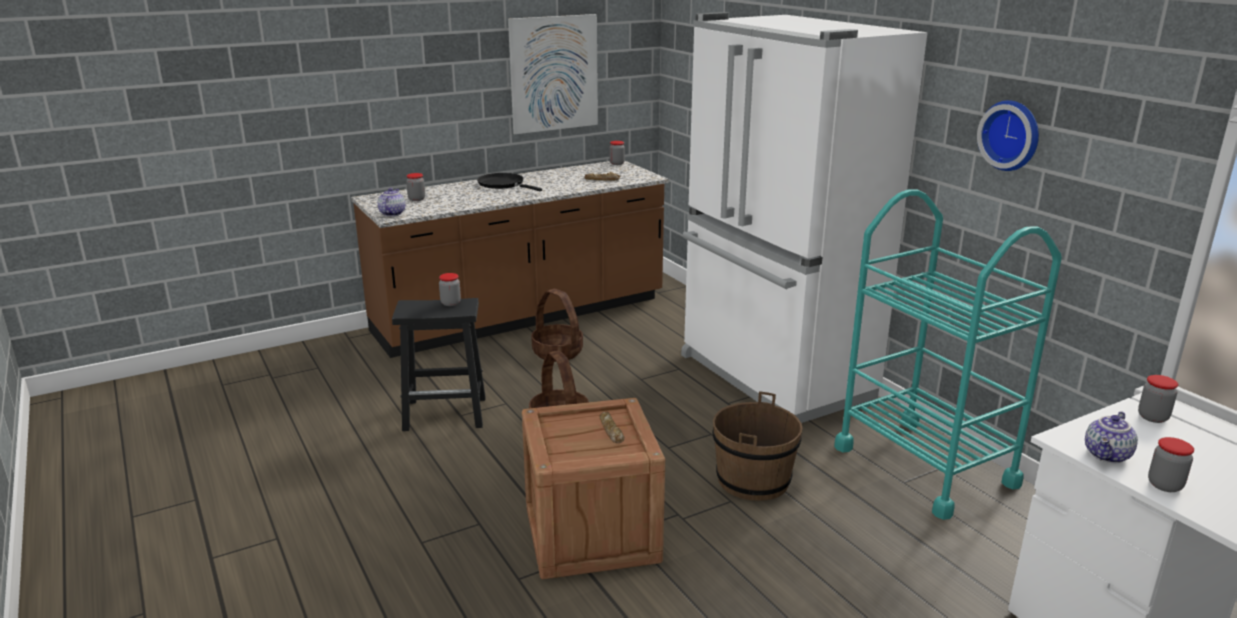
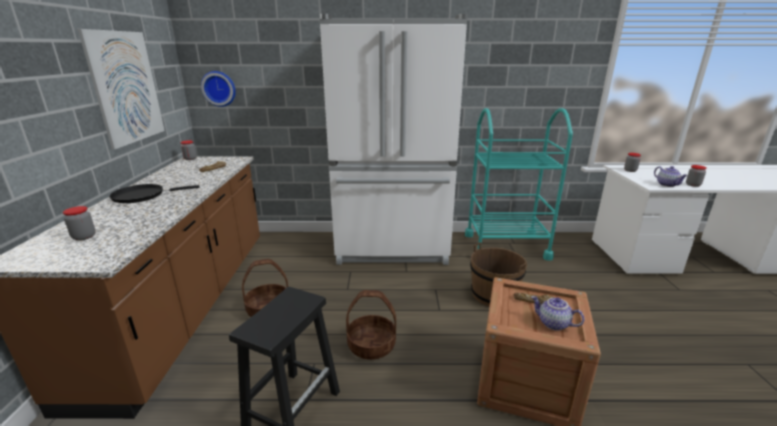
camera: 60 degrees left, 0 degrees up
(391, 213) = (96, 258): teapot -> teapot (553, 324)
(450, 303) = (281, 303): jar -> none
(1011, 135) = (509, 72): wall clock -> wall clock (219, 88)

